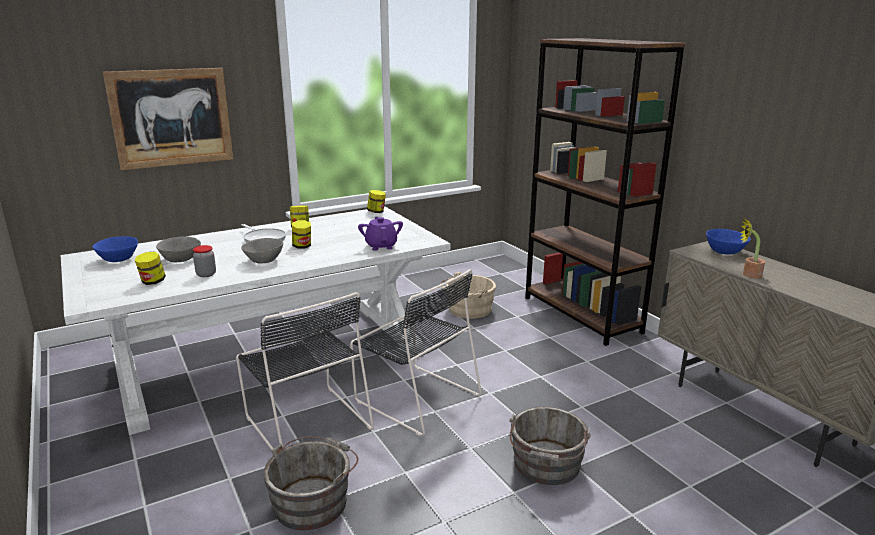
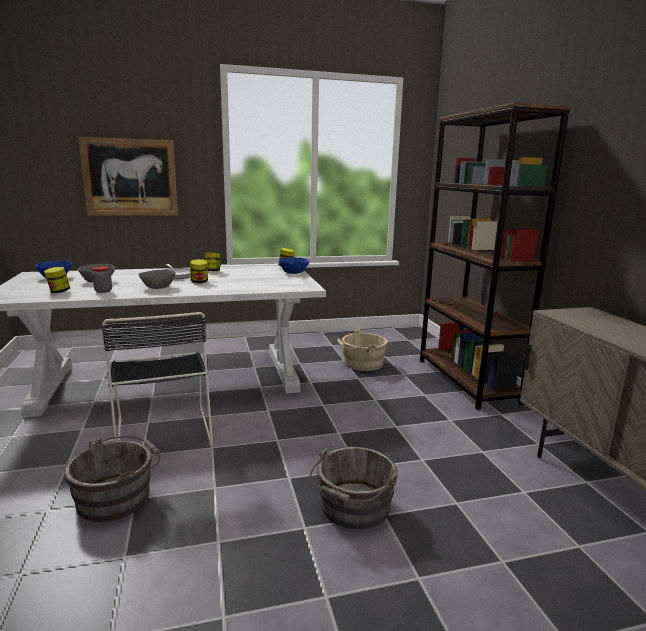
camera: 15 degrees right, 5 degrees down
(381, 246) = (263, 287): purple teapot -> none
(415, 396) = (268, 425): black chair -> none
(725, 252) = (595, 316): blue bowl -> blue bowl (293, 272)
(748, 274) = (608, 336): potted plant -> none

